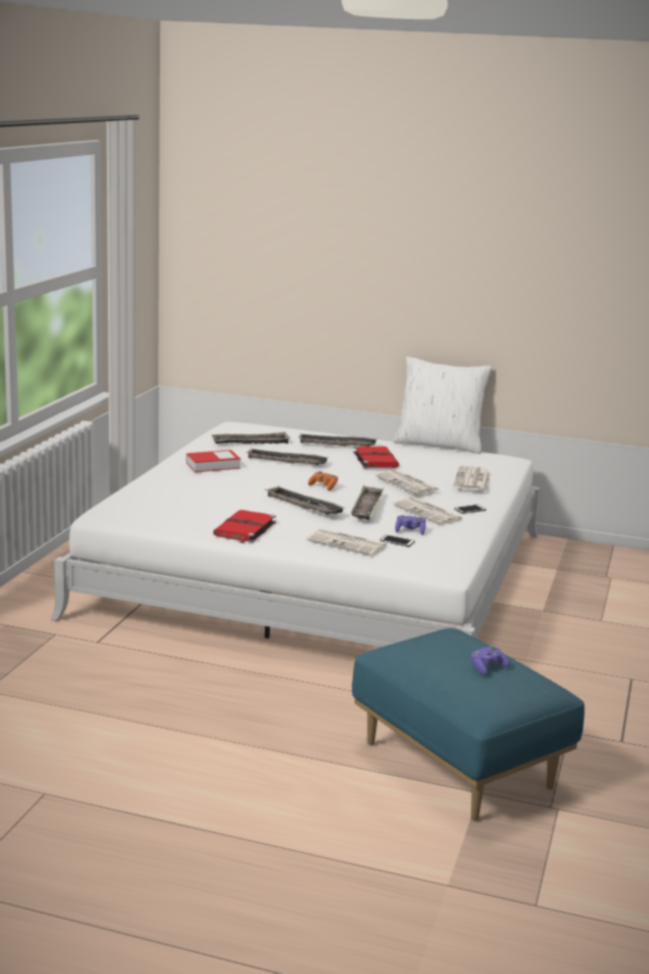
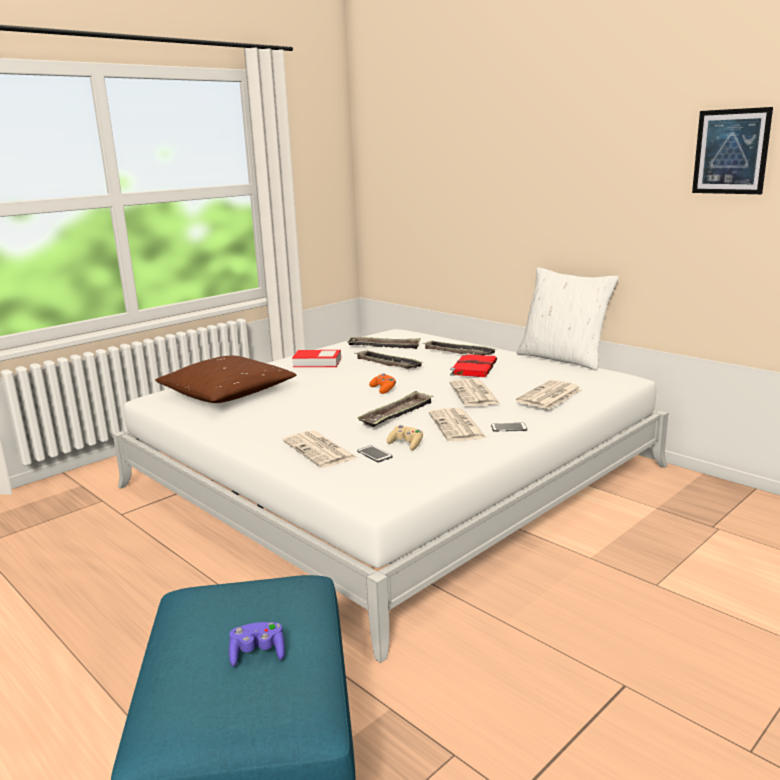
camera: 30 degrees right, 0 degrees up
(175, 505) = (228, 394): none -> brown pillow
(244, 529) = (246, 423): red book -> none
(304, 505) = (336, 406): tray -> none
(410, 531) = (406, 444): purple game controller -> beige game controller
(593, 266) = (731, 152): none -> picture

